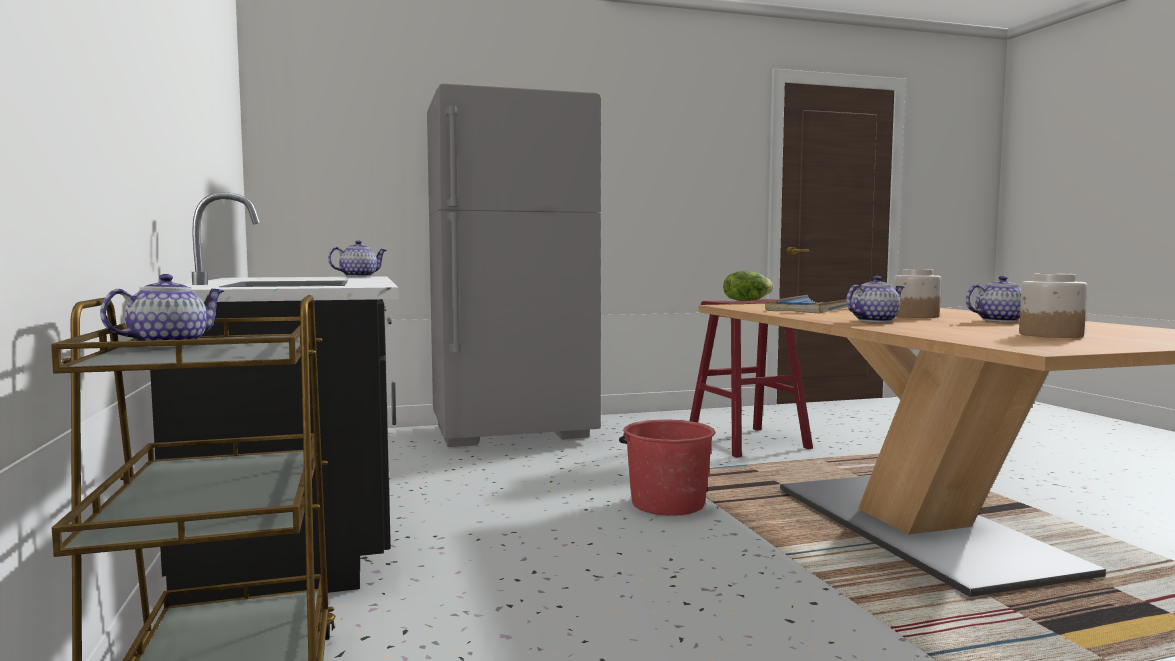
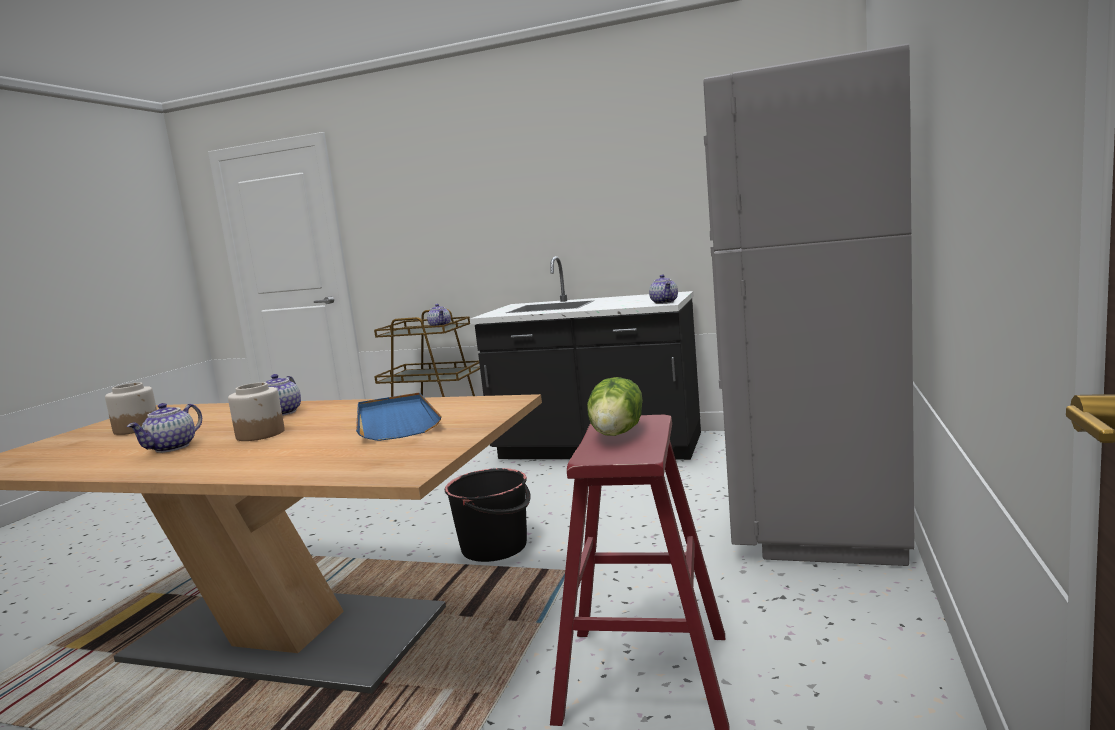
camera: 125 degrees right, 5 degrees up
(667, 503) = (495, 547): red bucket -> black bucket

